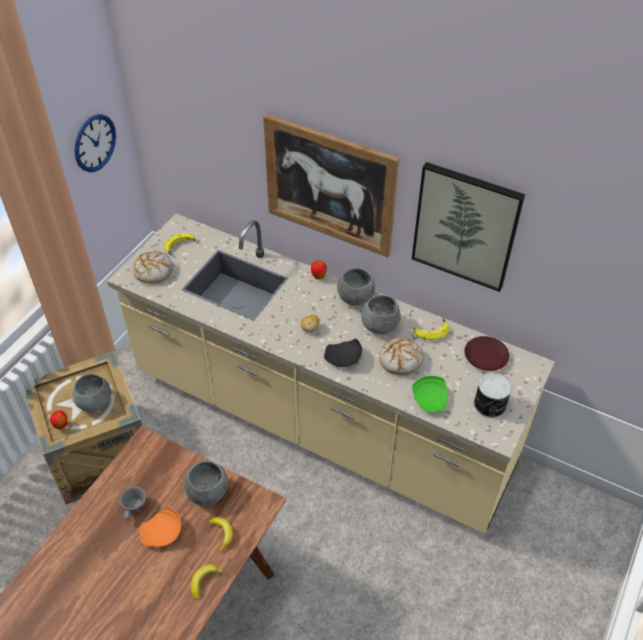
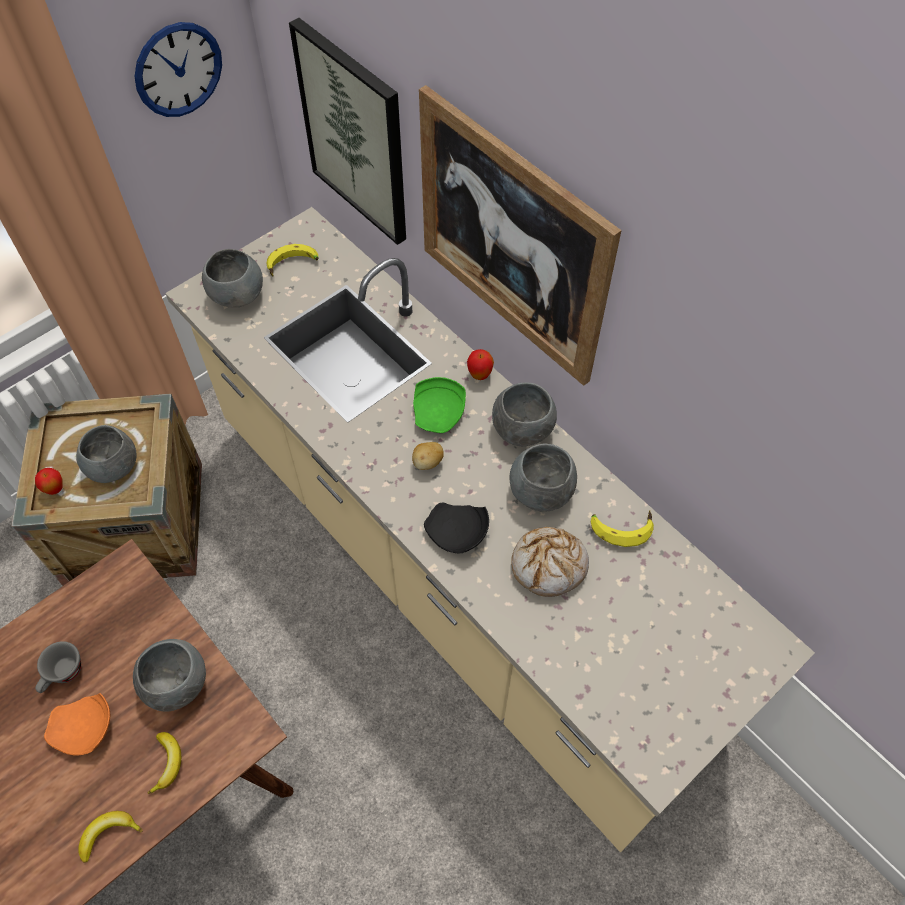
camera: 20 degrees right, 10 degrees up
(153, 271) = (237, 295): bread -> grey bowl
(431, 399) = (568, 655): green plate -> green plate (439, 413)
(465, 226) = (713, 387): picture -> picture (355, 133)
(485, 356) = (694, 604): brown plate -> none
(490, 405) = (665, 700): can -> none

